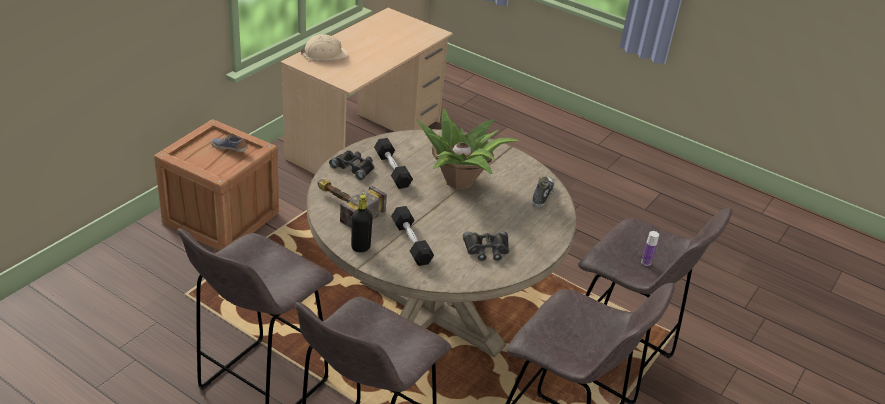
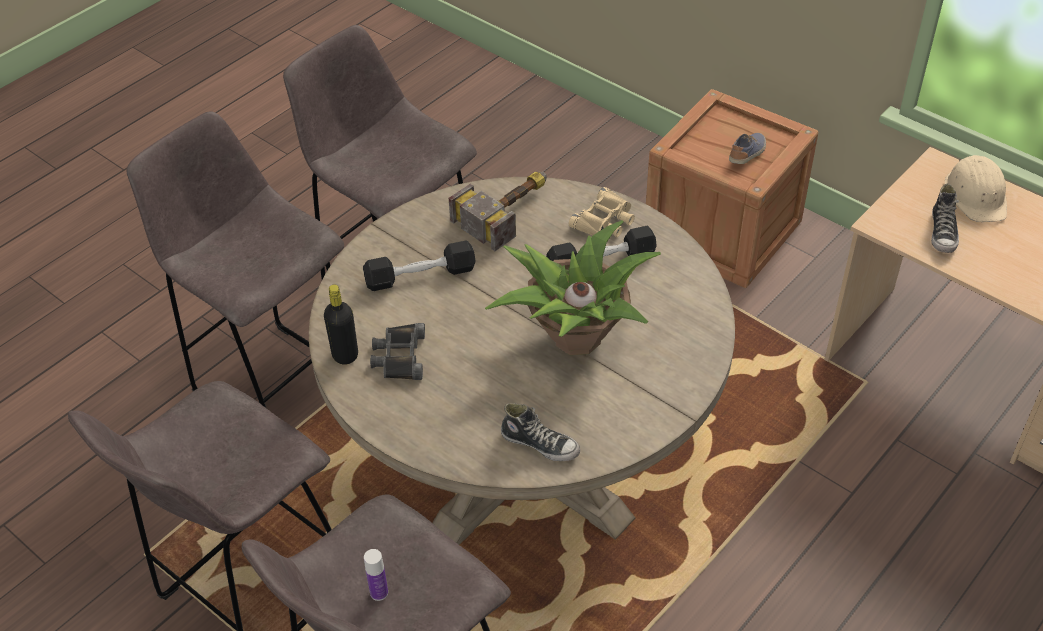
camera: 100 degrees right, 10 degrees up
(354, 167) = (605, 221): black binoculars -> beige binoculars
(356, 67) = (943, 233): none -> shoe
(360, 247) = (414, 226): black bottle -> black bottle (345, 355)

